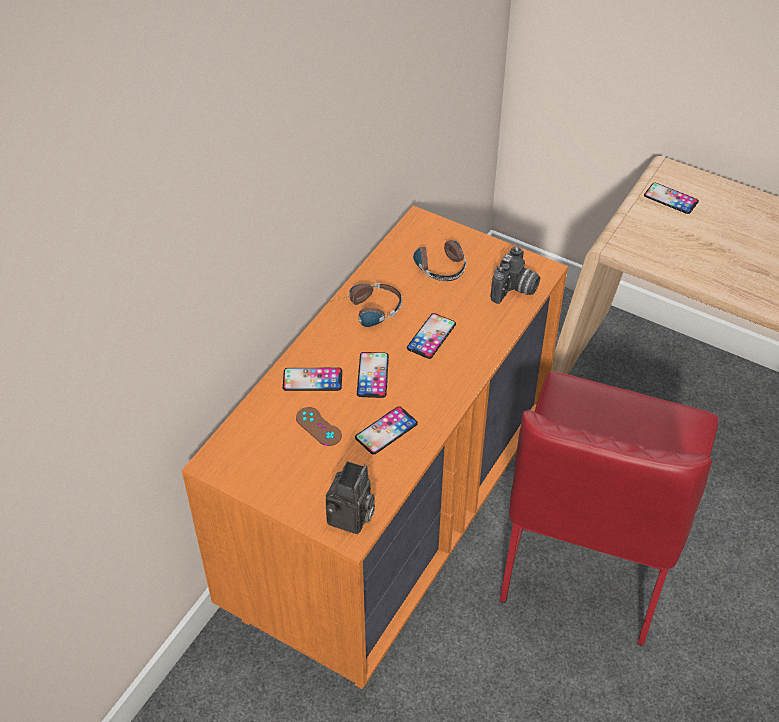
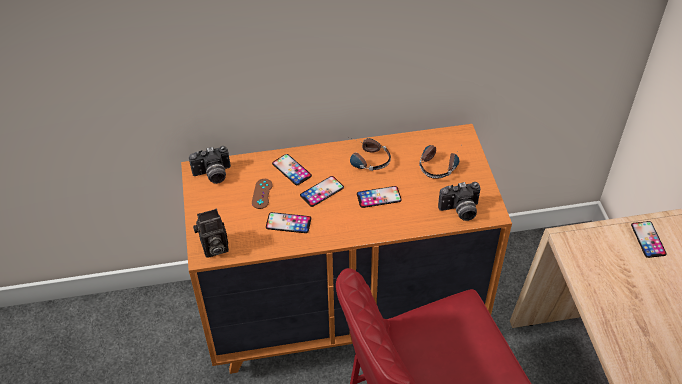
camera: 50 degrees right, 0 degrees up
(239, 453) = (213, 175): none -> camera

